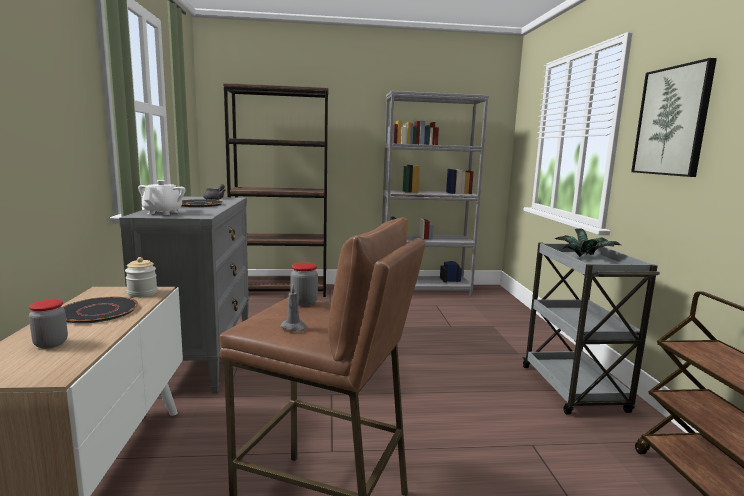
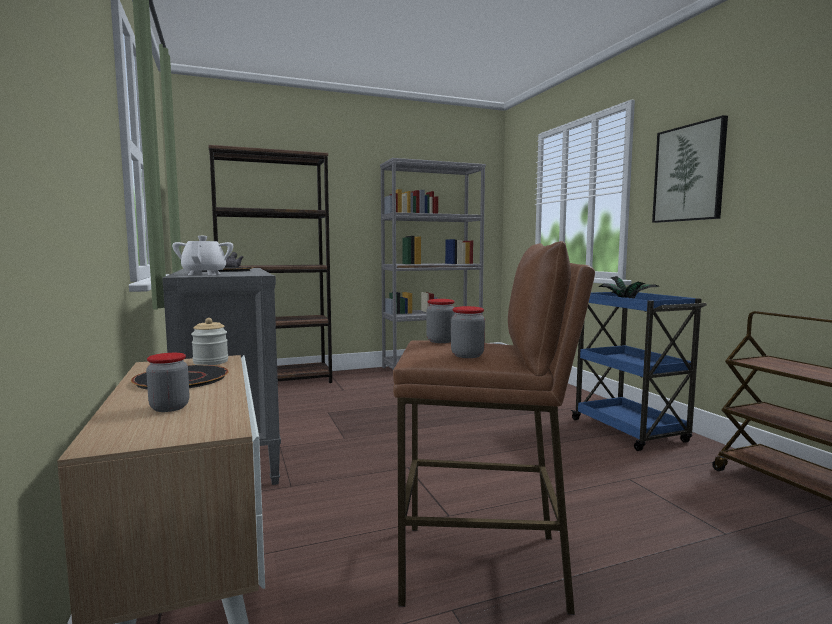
camera: 15 degrees left, 5 degrees down
(294, 327) = (467, 355): grey candle -> jar
(574, 390) = (629, 431): grey cart -> blue cart

